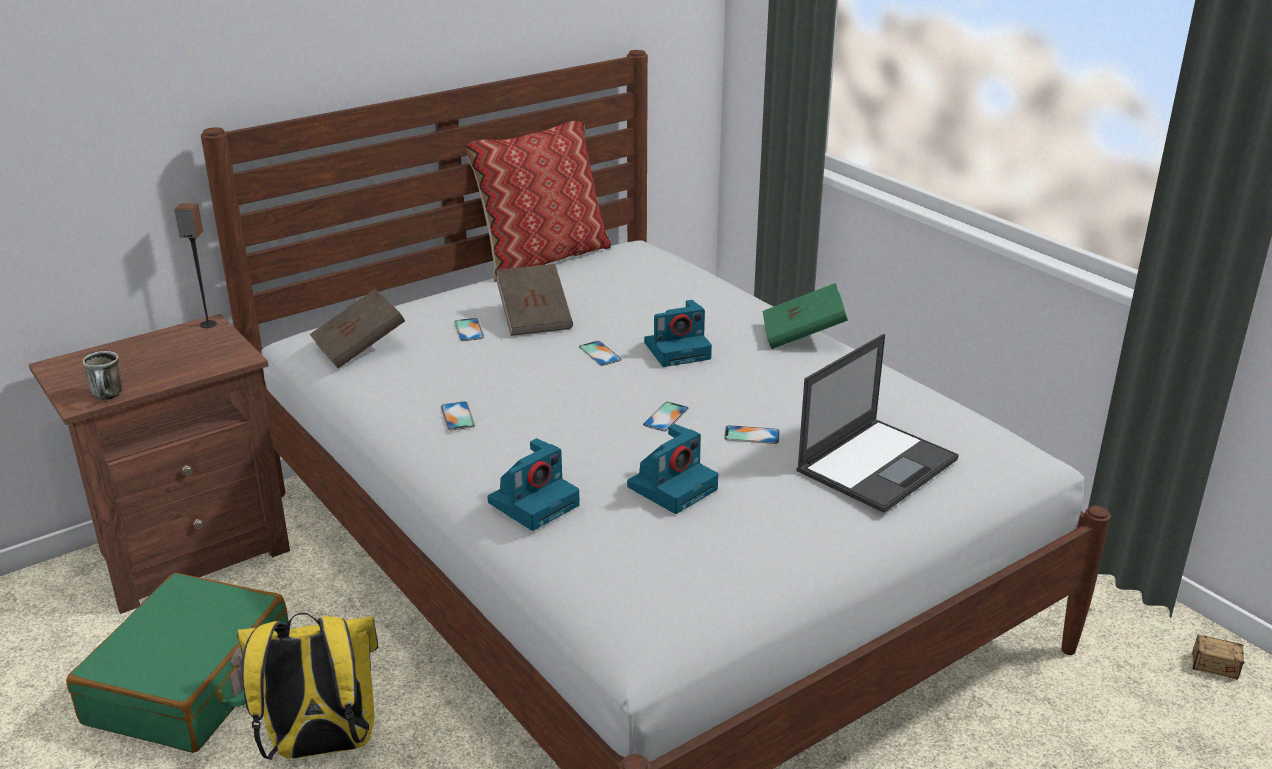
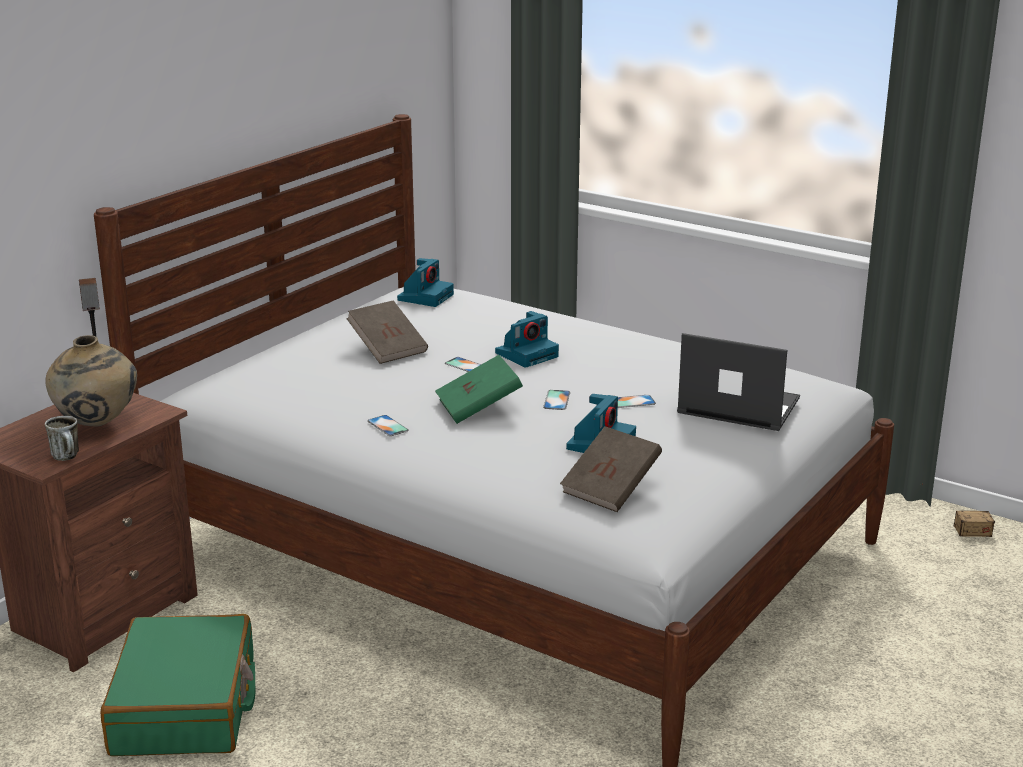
camera: 20 degrees left, 5 degrees down
(170, 362) = (98, 425): none -> beige vase
(321, 746) = (339, 724): yellow backpack -> none
(359, 348) = (252, 392): brown book -> brown book (611, 489)
(469, 330) = (339, 365): phone -> none
(534, 502) = (503, 471): camera -> camera (425, 297)
(542, 257) = (348, 305): pillow -> none
(802, 335) = (615, 331): green book -> green book (478, 408)
(878, 464) = (737, 405): laptop -> laptop turned 90 degrees counterclockwise

